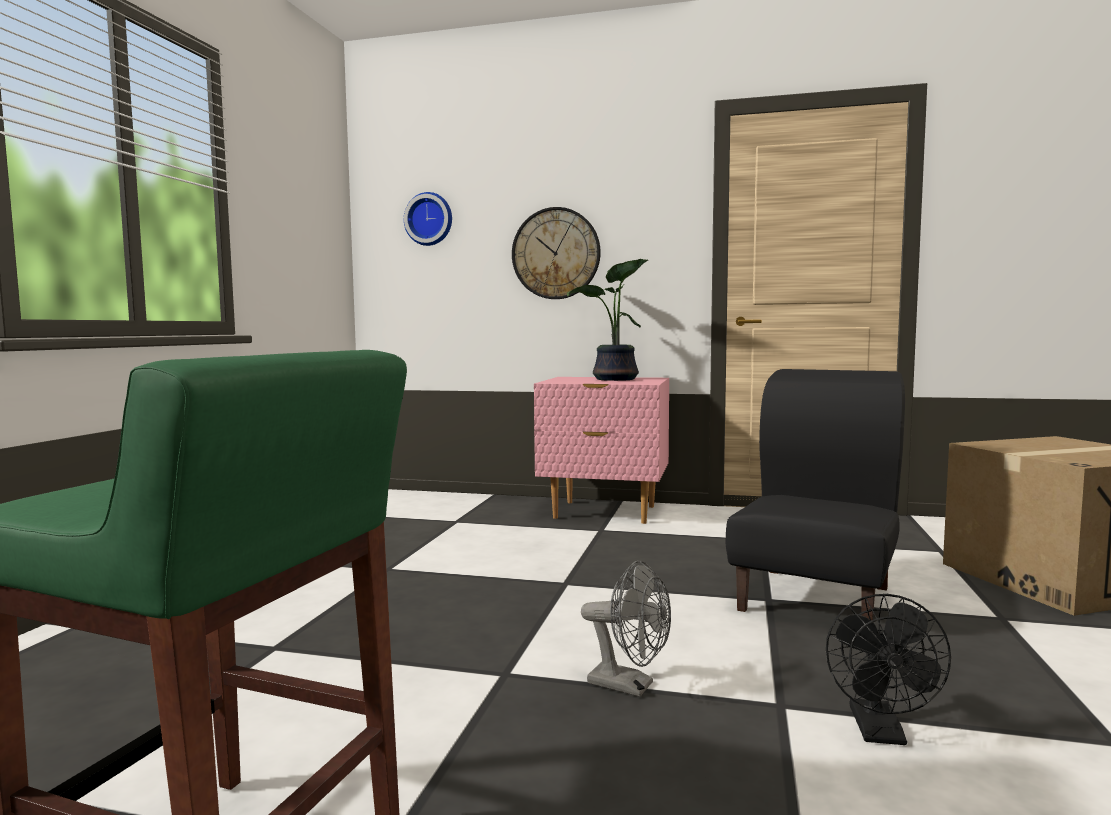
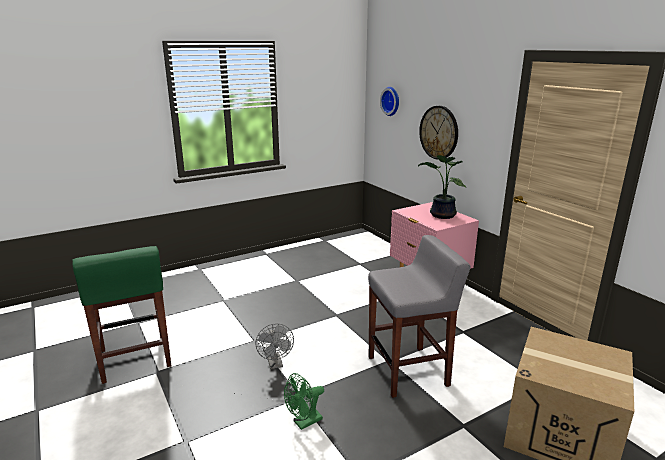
camera: 45 degrees right, 15 degrees up
(816, 598) = (409, 371): black chair -> grey stool
(881, 733) = (304, 422): black fan -> green fan

